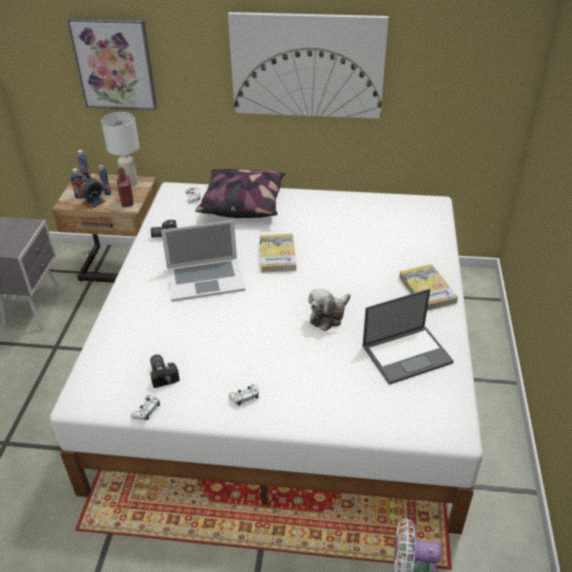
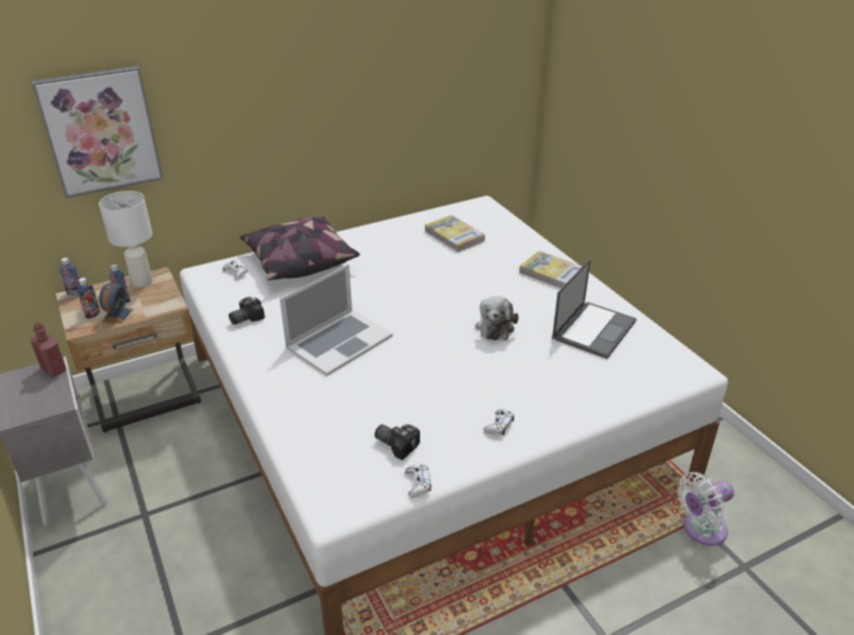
camera: 35 degrees left, 5 degrees down
(127, 202) = (162, 301): red bottle -> red bottle (53, 369)
(277, 255) = (388, 294): book -> book (454, 236)
(307, 65) = (335, 86): picture -> none

